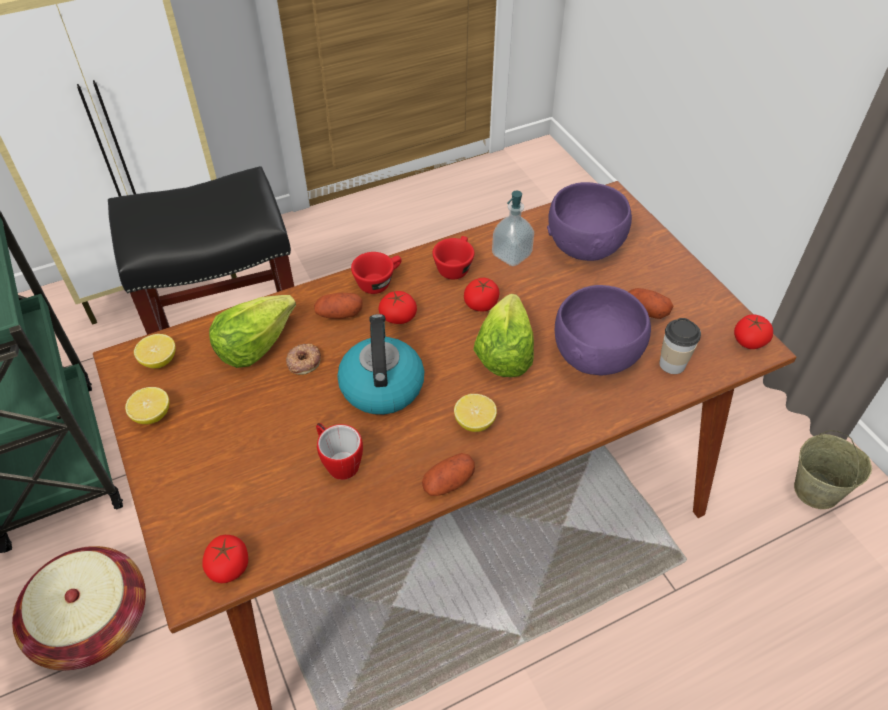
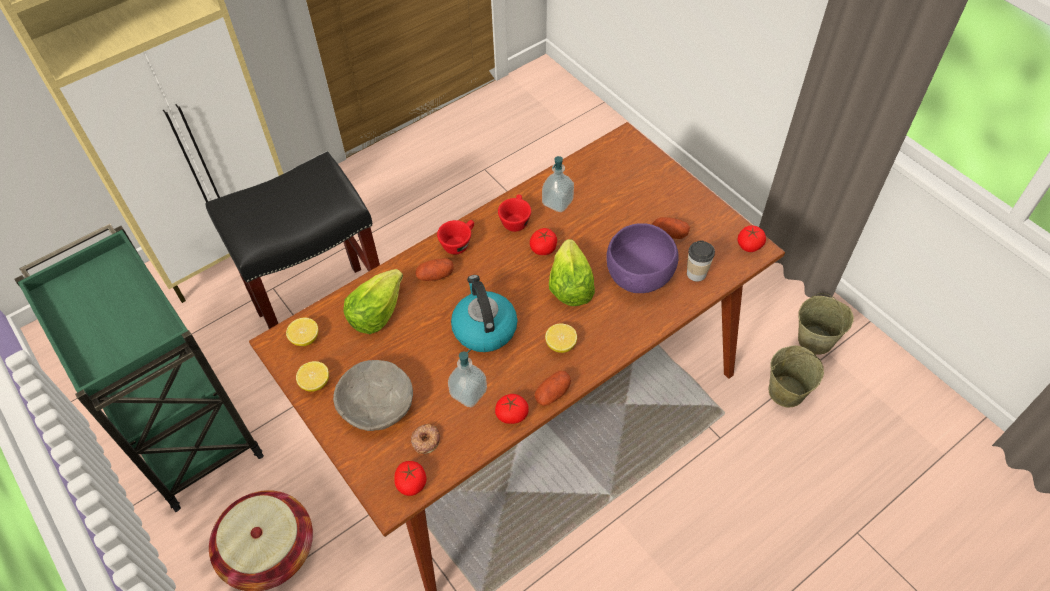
camera: 10 degrees left, 5 degrees up
(217, 456) = (376, 405): none -> grey bowl
(303, 361) = (419, 319): donut -> donut (425, 440)
(338, 462) = (468, 393): mug -> soap dispenser
(398, 317) = (482, 270): tomato -> tomato (512, 414)
(585, 246) = (613, 185): purple bowl -> none
(770, 548) = (786, 392): none -> beige bucket

